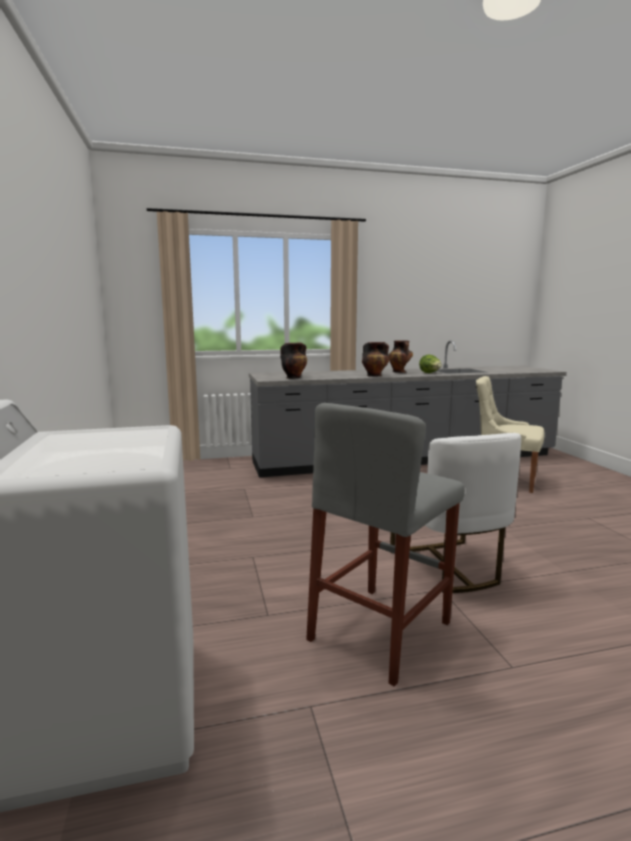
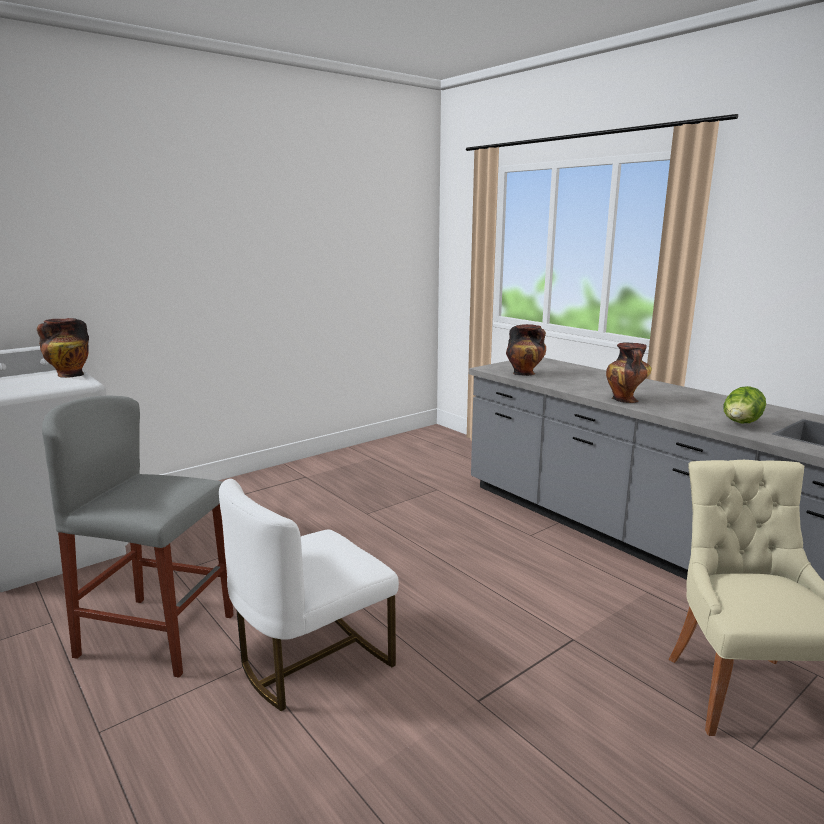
camera: 65 degrees right, 5 degrees up
(400, 372) = (707, 407): vase -> vase (69, 375)

